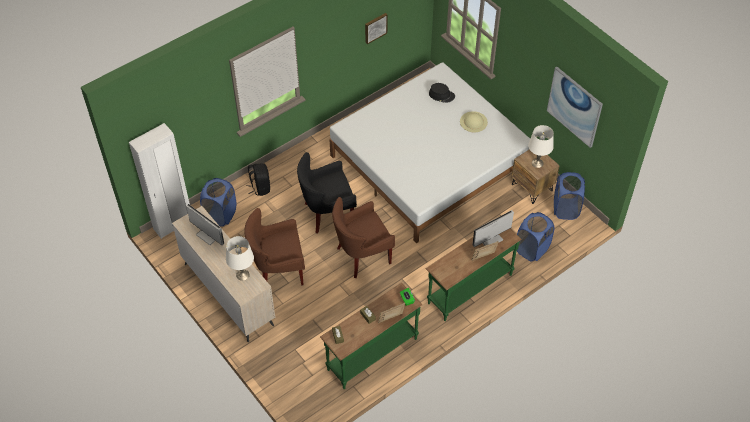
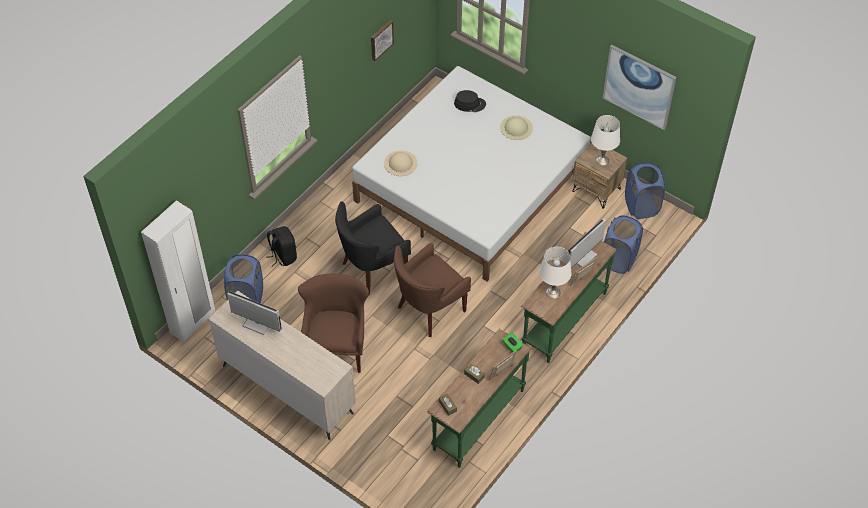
camera: 15 degrees left, 0 degrees up
(242, 275) = (314, 361): white table lamp -> white table lamp (552, 292)
(278, 271) = (337, 349): brown armchair -> brown armchair turned 120 degrees clockwise
(369, 132) = (400, 163): none -> beige hat

